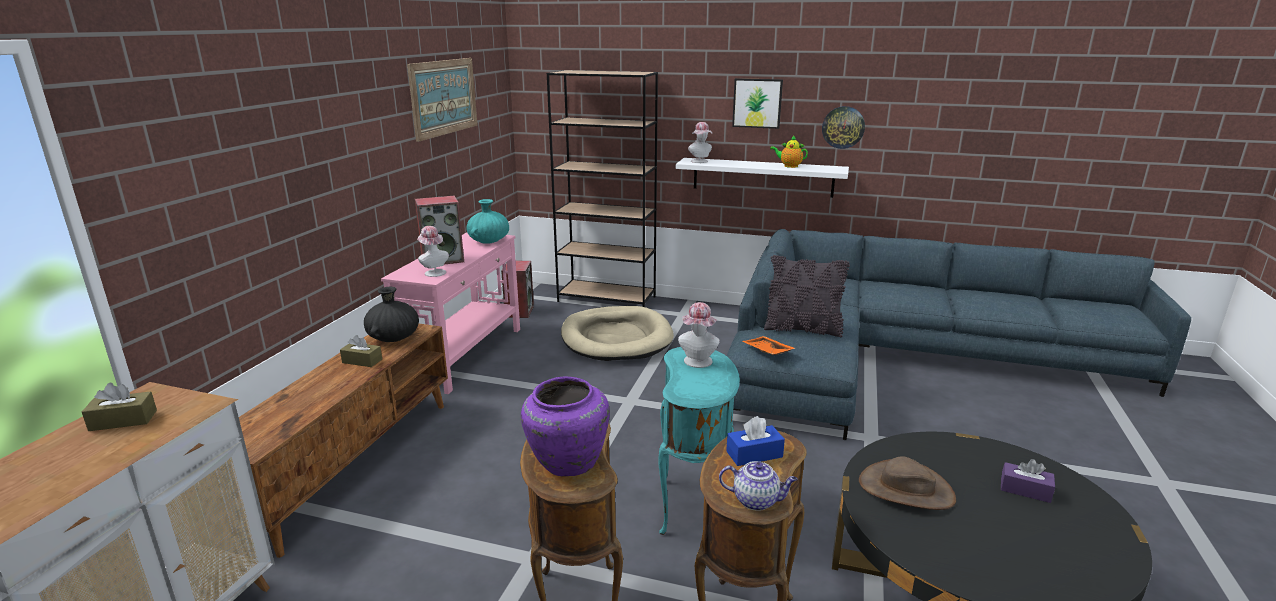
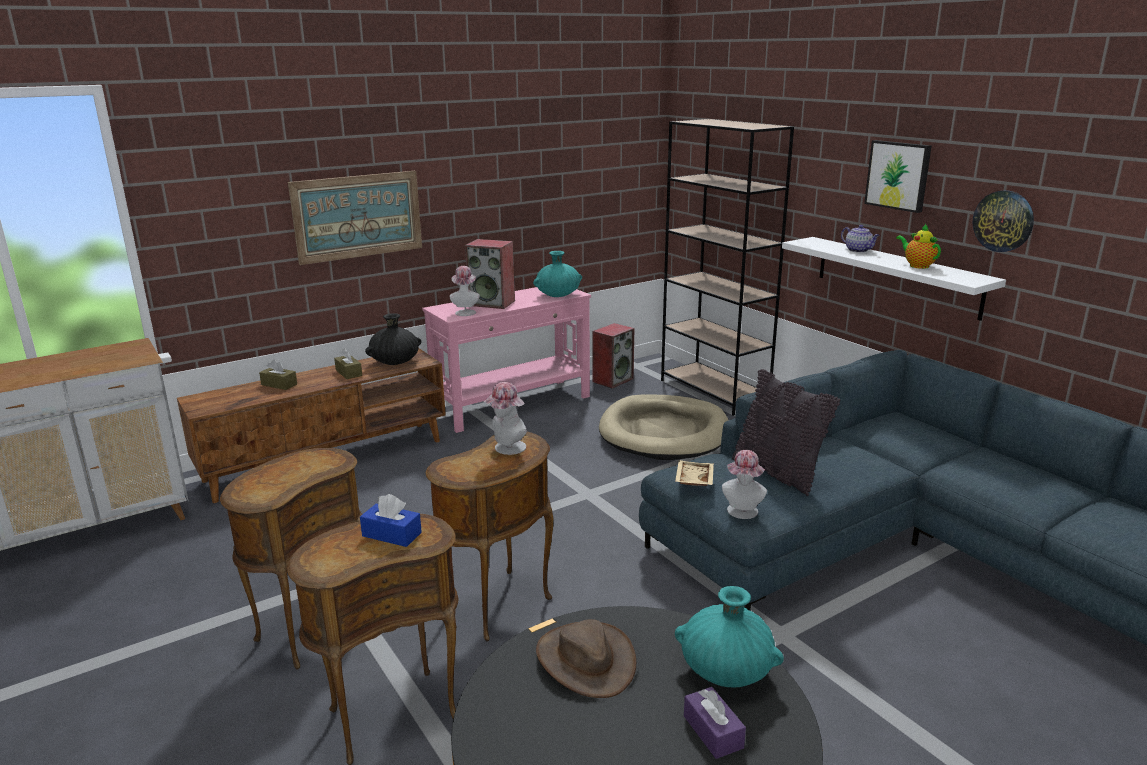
camera: 40 degrees right, 0 degrees up
(123, 420) = (99, 356): brown tissue box -> brown tissue box (279, 384)
(444, 97) = (545, 141): picture -> picture (358, 216)
(566, 462) = (269, 480): purple vase -> none
(695, 507) = (500, 606): turquoise side table -> brown side table
(700, 161) = (817, 244): hat -> hat (742, 513)
(757, 500) = (320, 565): teapot -> teapot (858, 250)
(766, 351) = (693, 480): orange tray -> beige tray
(973, 454) = (726, 670): none -> turquoise vase

